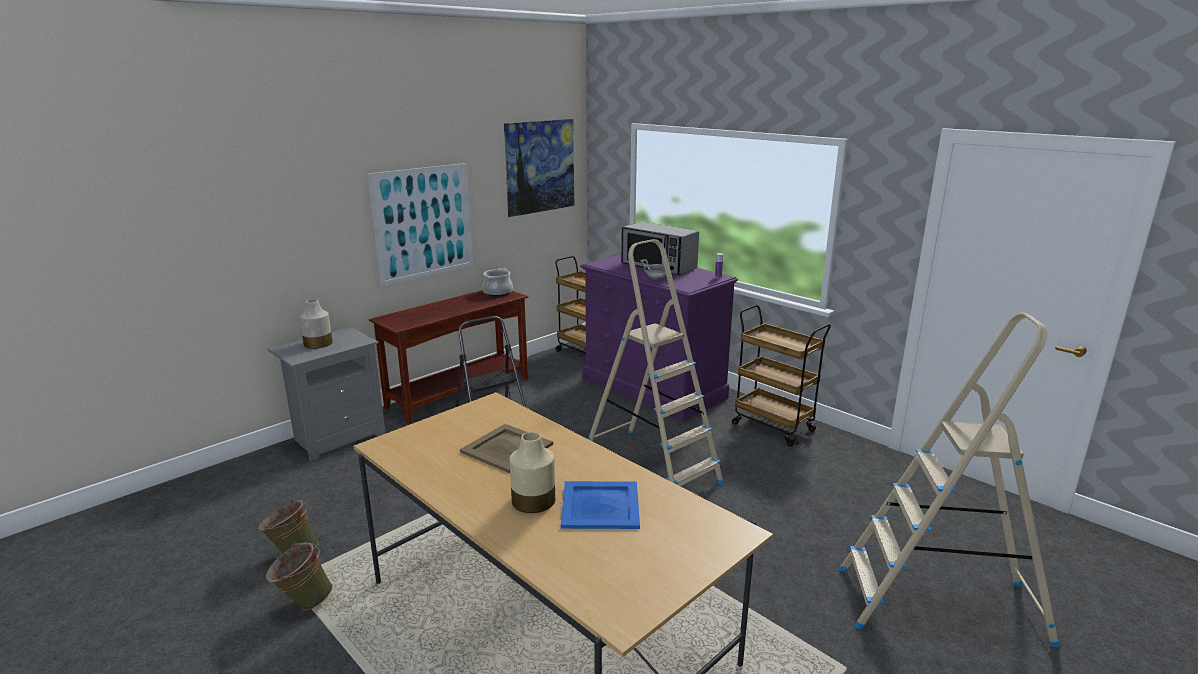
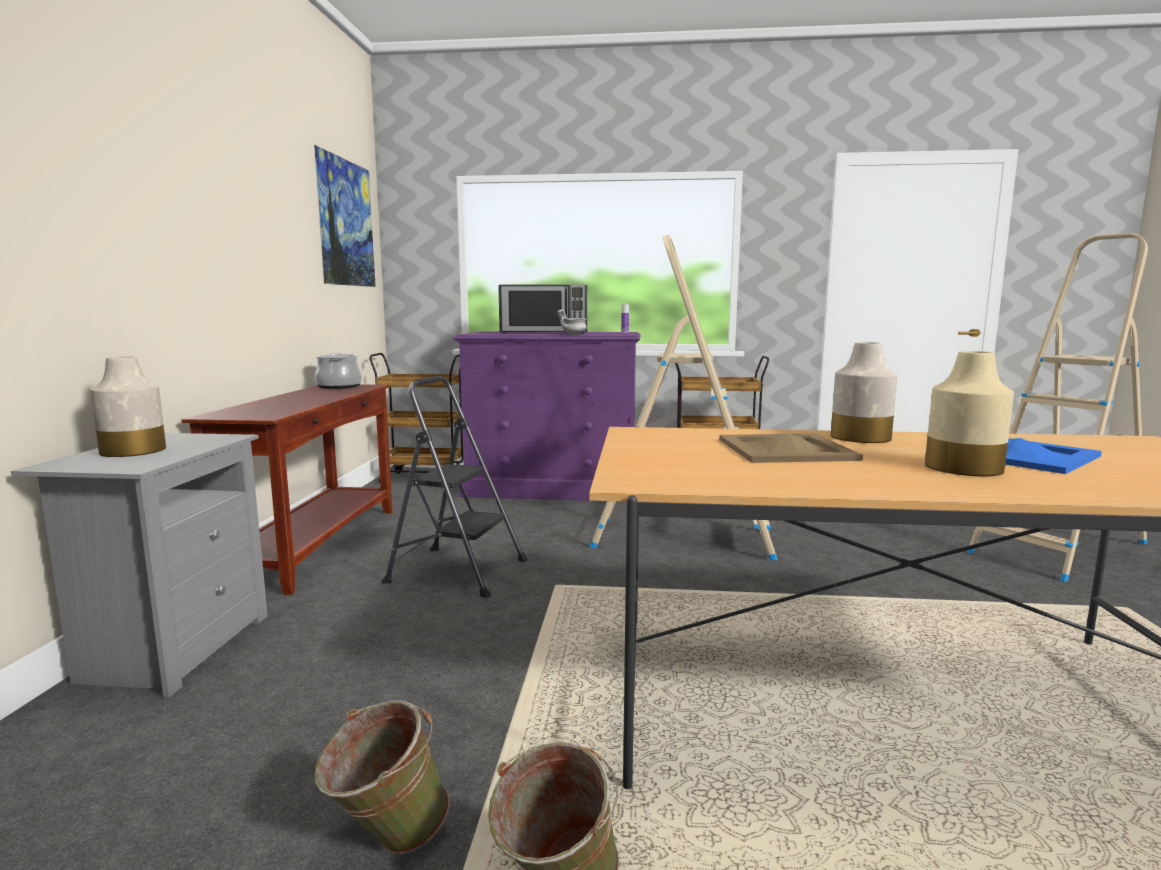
camera: 40 degrees left, 10 degrees down
(424, 222) = (241, 263): picture -> none
(579, 453) = (859, 437): none -> beige vase

